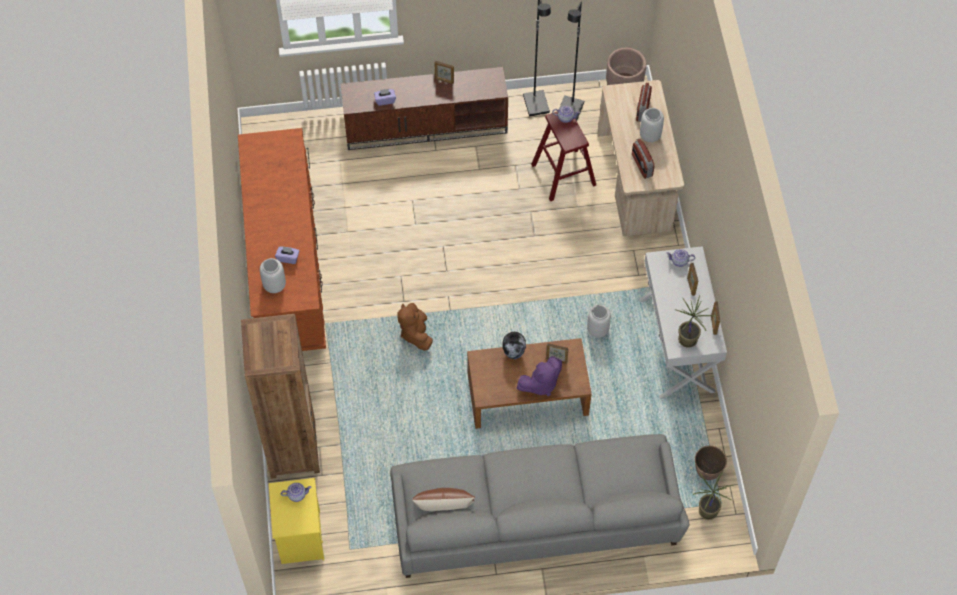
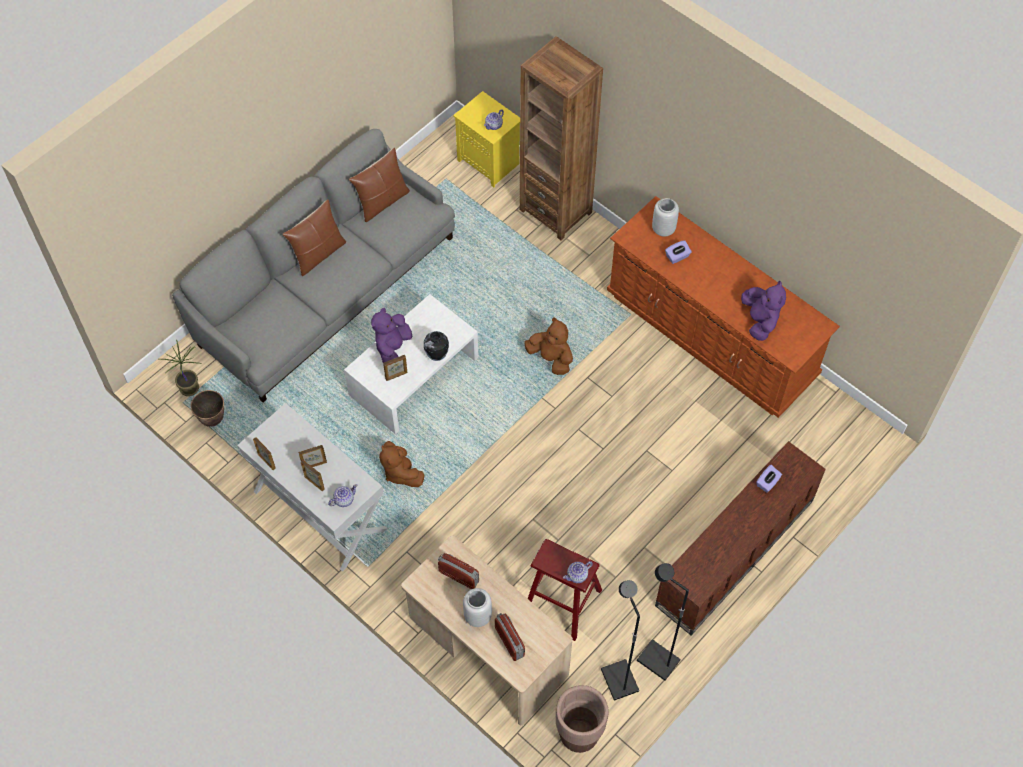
camera: 140 degrees right, 0 degrees up
(284, 174) = (760, 321): none -> purple plush toy
(444, 80) = (737, 546): picture frame -> picture frame (314, 464)
(527, 395) = (413, 375): brown coffee table -> white coffee table
(535, 498) = (318, 254): none -> brown pillow
(598, 330) = (400, 472): grey vase -> brown plush toy
(688, 340) = (279, 431): potted plant -> none

